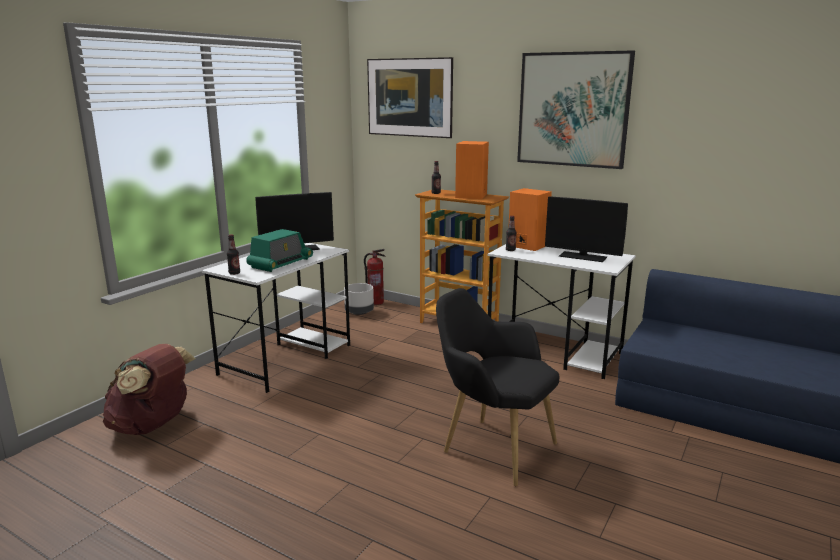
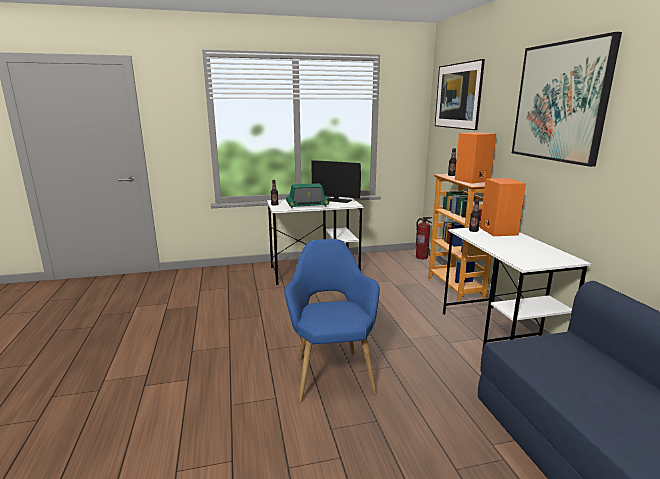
camera: 45 degrees right, 0 degrees up
(153, 425) = (210, 280): brown backpack -> none
(359, 312) = (400, 260): grey planter -> none
(492, 446) = (331, 371): black armchair -> blue armchair
(582, 256) = (526, 250): monitor -> none

